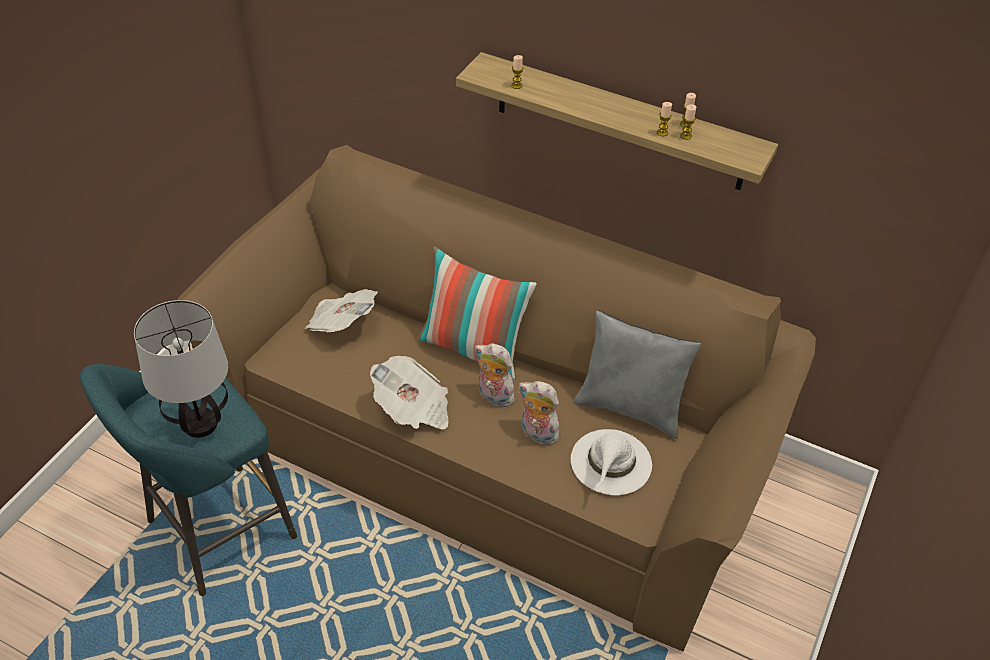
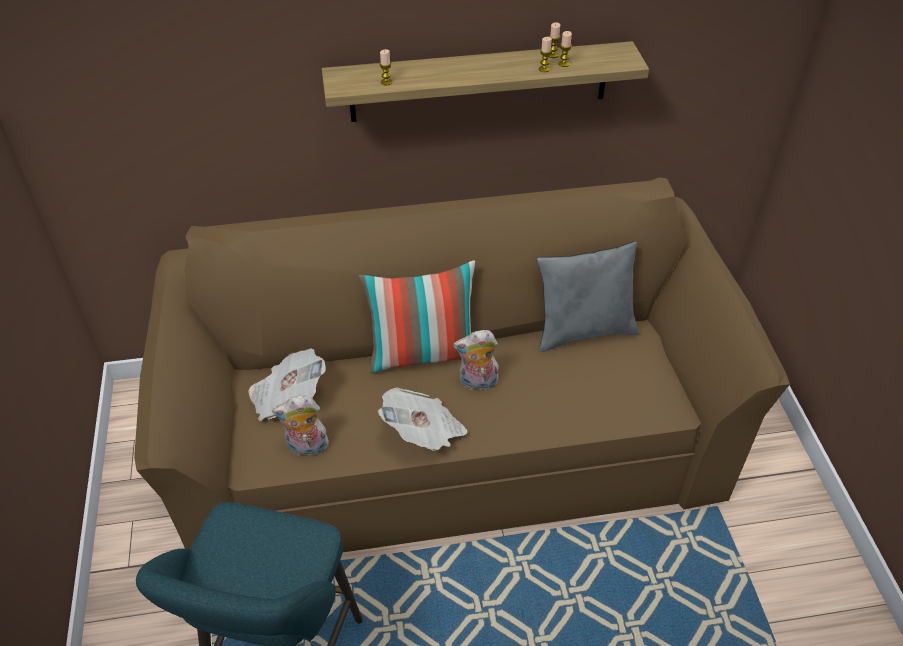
camera: 35 degrees left, 0 degrees up
(200, 423) = (274, 561): table lamp -> none
(537, 434) = (539, 392): plush toy -> plush toy (306, 448)
(611, 463) = (613, 380): white hat -> none

